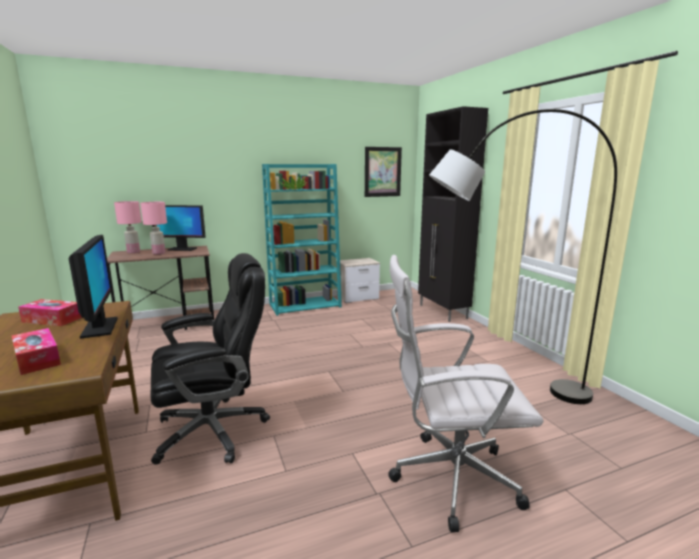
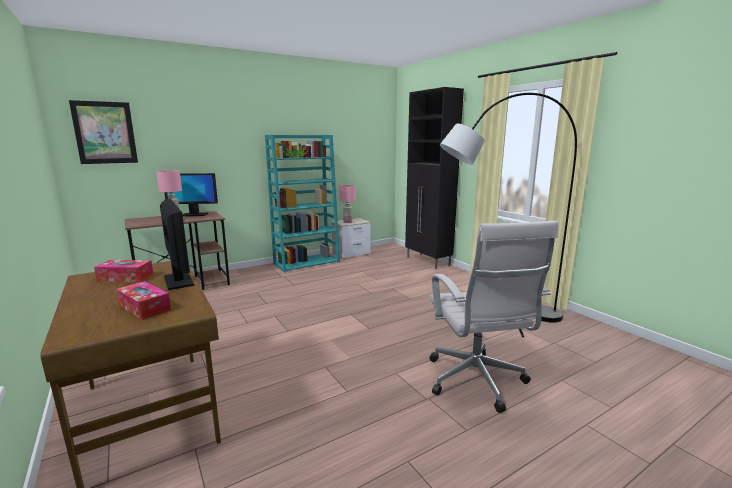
camera: 10 degrees left, 0 degrees up
(133, 252) = (147, 219): pink table lamp -> pink table lamp (347, 222)
(214, 430) = (271, 368): black office chair -> none
(382, 172) = (368, 142): picture -> picture (105, 133)
(448, 478) = (477, 382): white office chair -> white office chair turned 90 degrees counterclockwise

